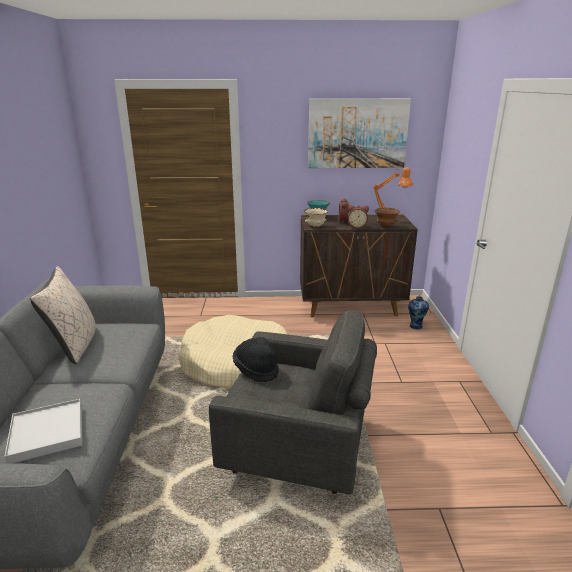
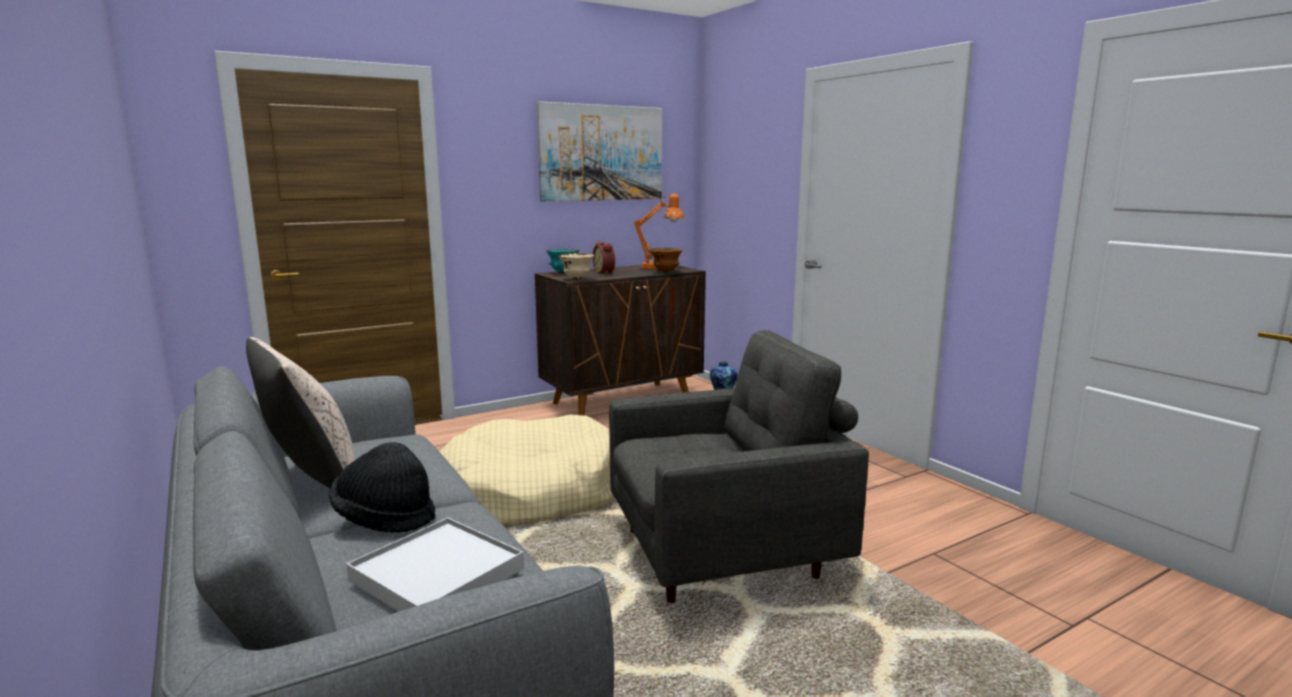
camera: 30 degrees left, 10 degrees down
(256, 369) = (645, 446): black hat -> black hat (385, 517)
(357, 226) = (630, 275): alarm clock -> none

